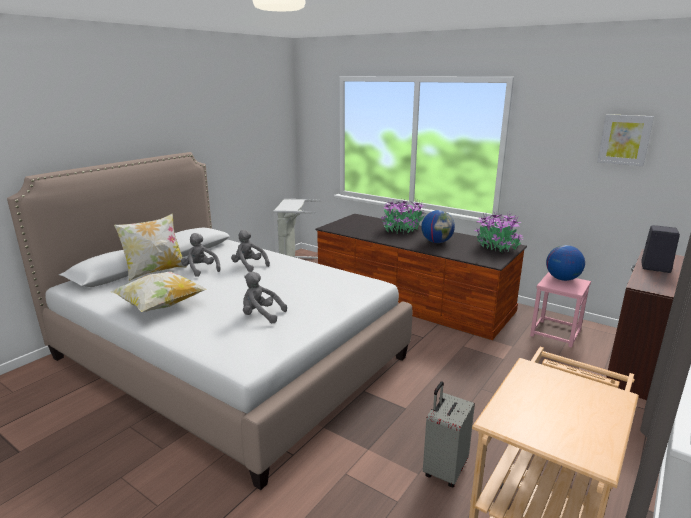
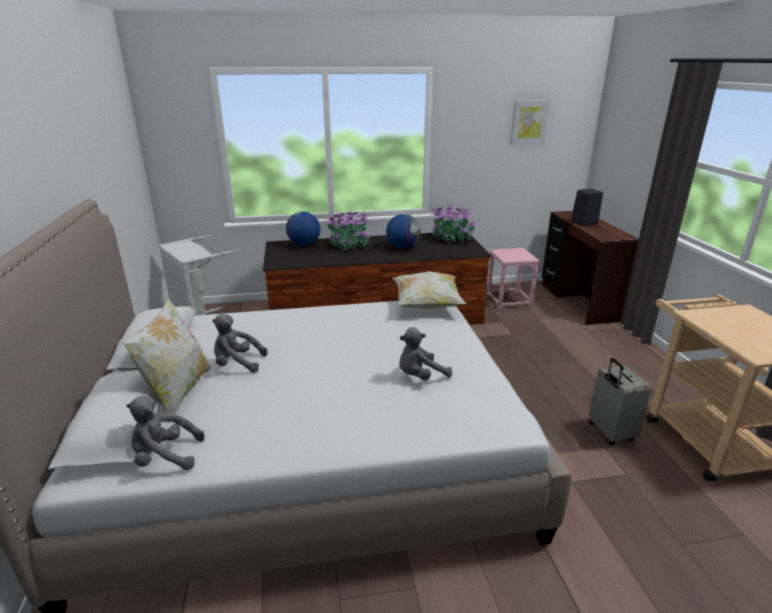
camera: 45 degrees left, 5 degrees up
(160, 306) = (294, 424): pillow -> pillow (427, 305)
(249, 266) = (285, 335): grey plush toy -> grey plush toy (165, 457)
(562, 279) = (507, 252): globe -> globe (304, 245)

